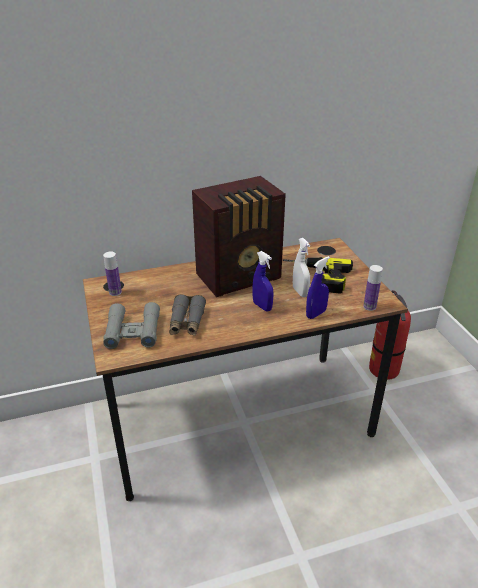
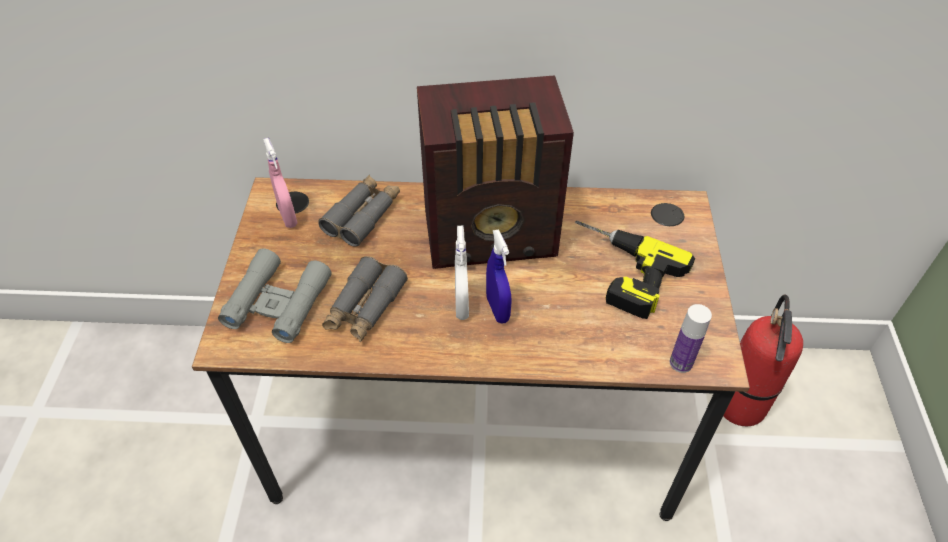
camera: 20 degrees right, 15 degrees up
(115, 292) = (288, 217): bottle -> pink spray bottle
(160, 283) = (363, 216): none -> grey binoculars
(300, 292) = (575, 296): white spray bottle -> white spray bottle (462, 305)
(316, 314) = (579, 351): blue spray bottle -> none

